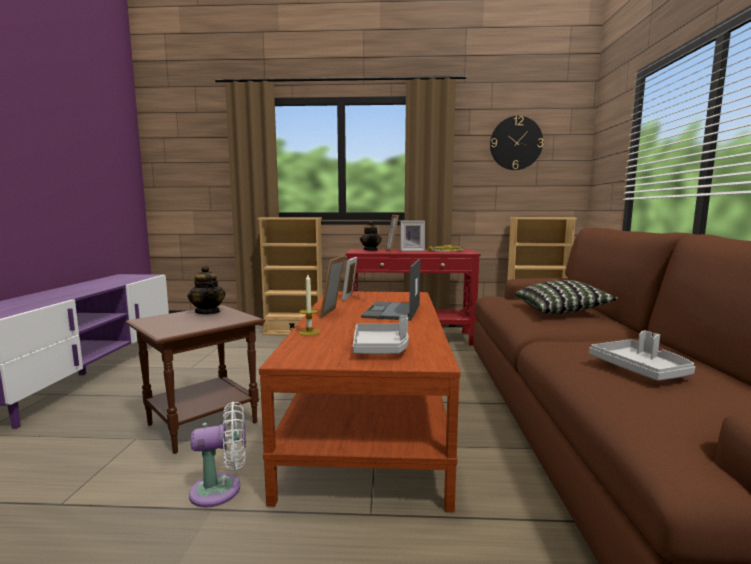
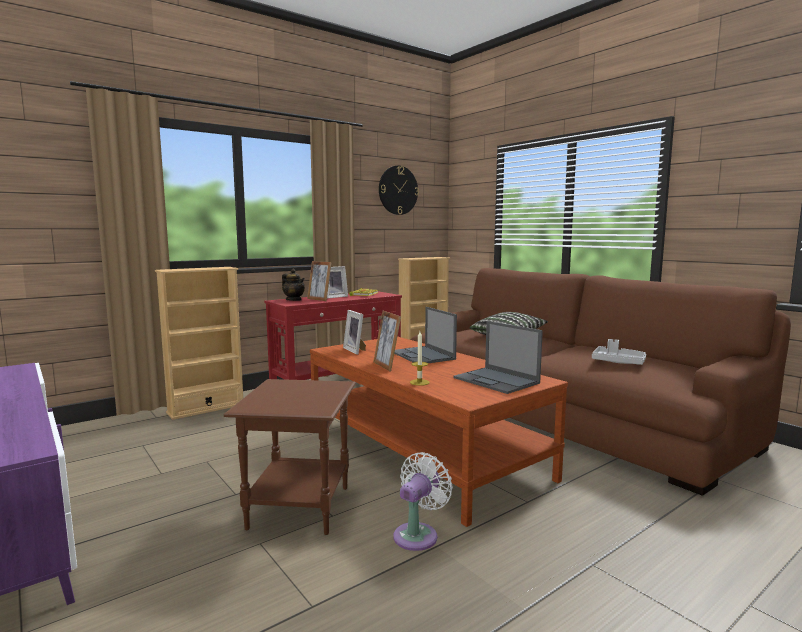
camera: 40 degrees left, 0 degrees up
(208, 312) = (283, 387): teapot -> none
(381, 348) = (497, 381): grey tray -> laptop

